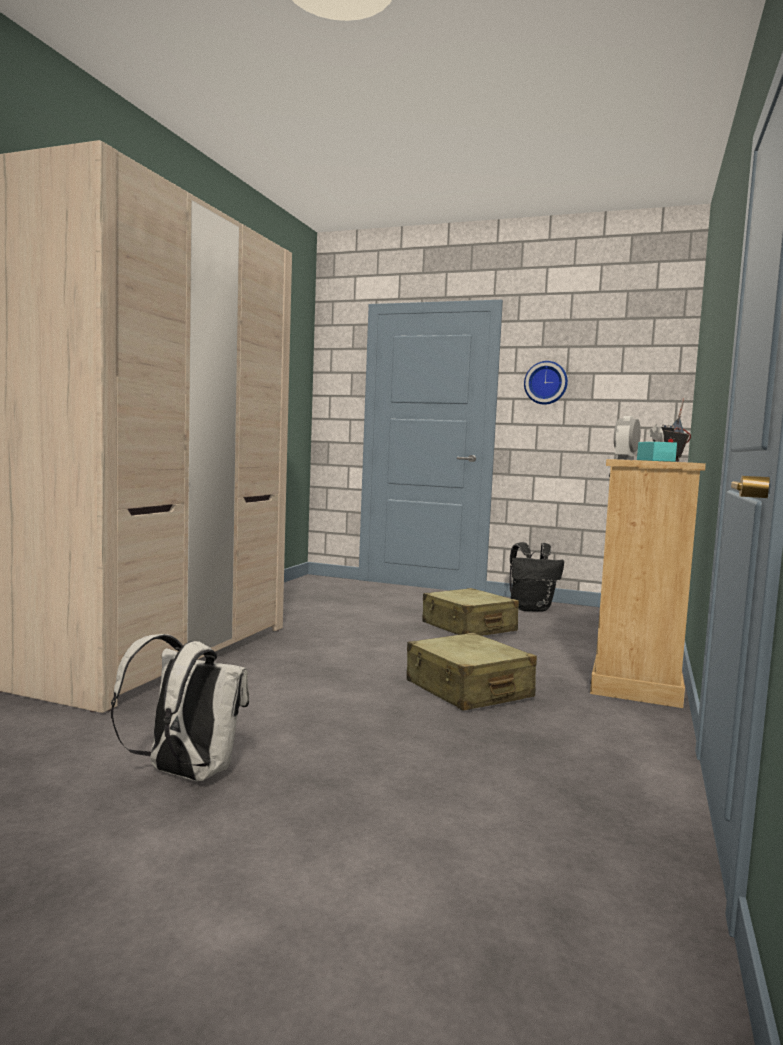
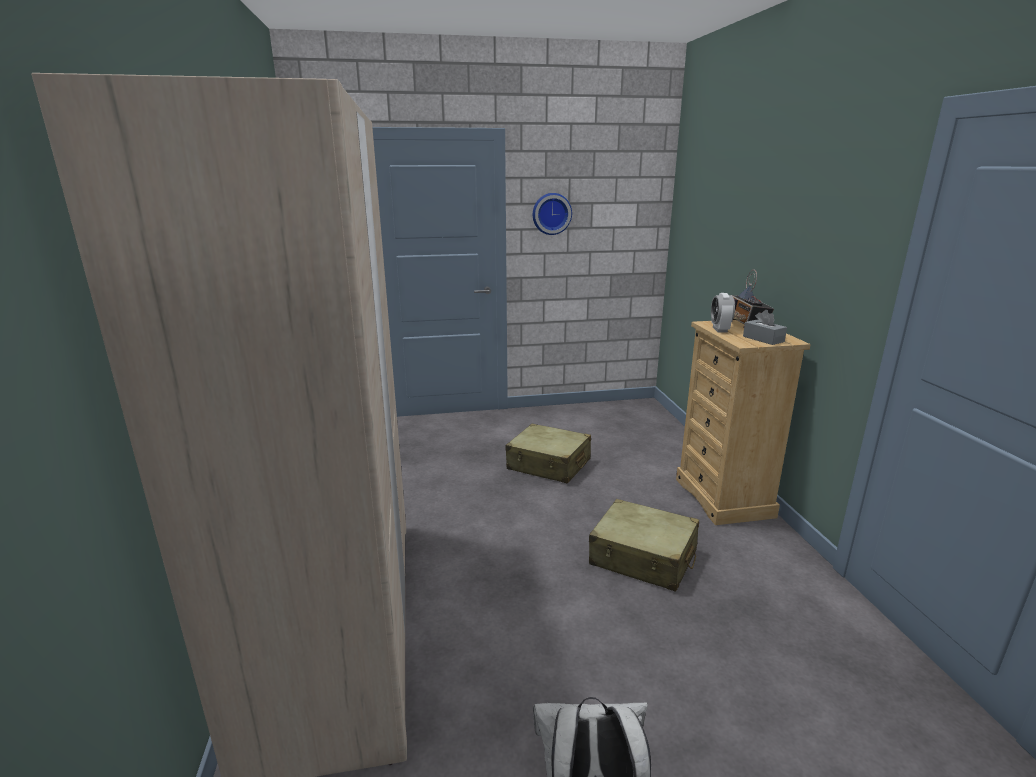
camera: 30 degrees left, 15 degrees up
(531, 609) = (561, 420): black backpack -> none
(655, 460) = (763, 339): turquoise tissue box -> grey tissue box

